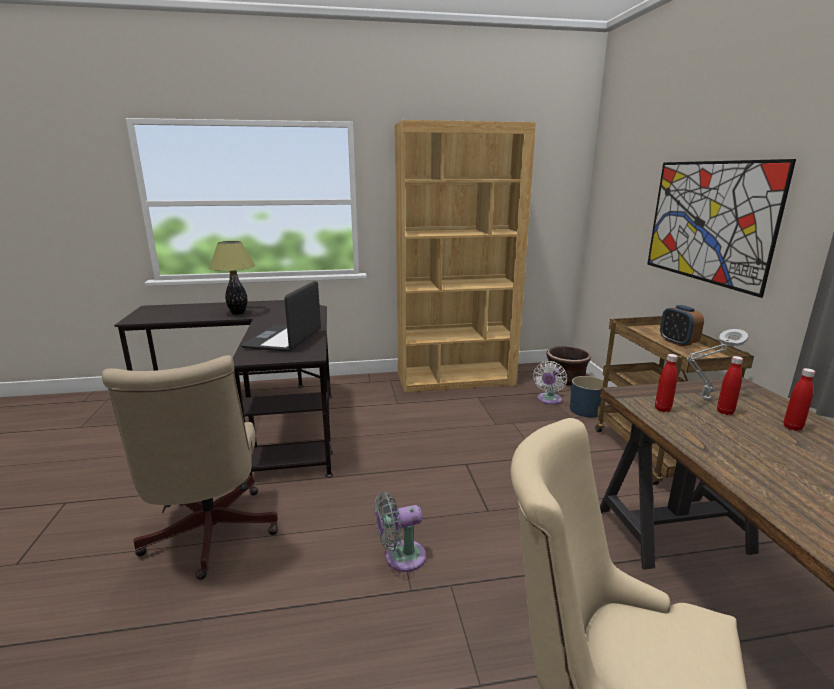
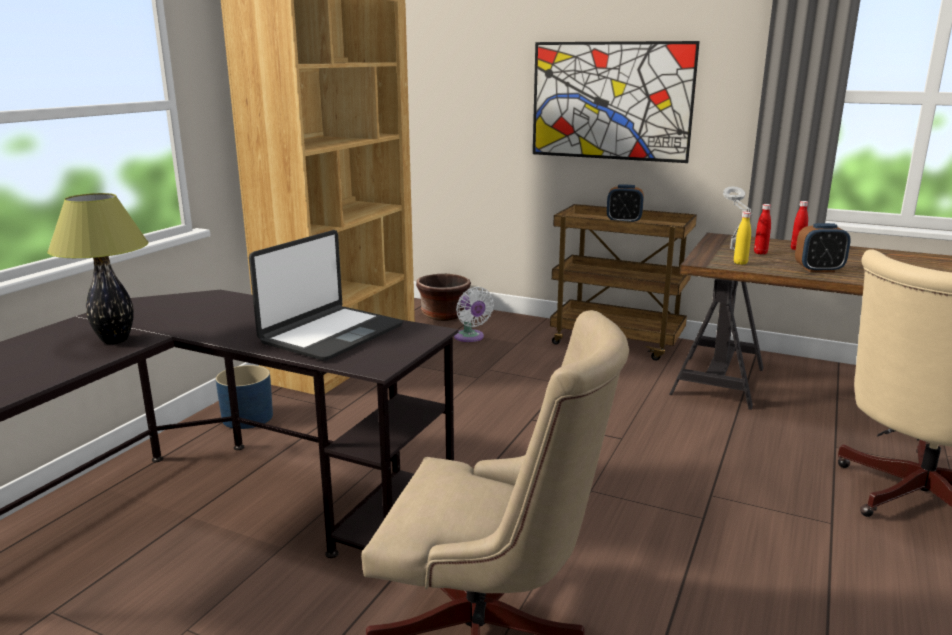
camera: 55 degrees left, 0 degrees up
(284, 339) = (331, 334): laptop -> laptop turned 105 degrees counterclockwise
(400, 557) = (651, 507): grey fan -> none
(585, 410) = (513, 332): blue planter -> blue planter (247, 418)
(662, 409) = (740, 263): red bottle -> yellow bottle
(731, 451) = (819, 270): none -> alarm clock

